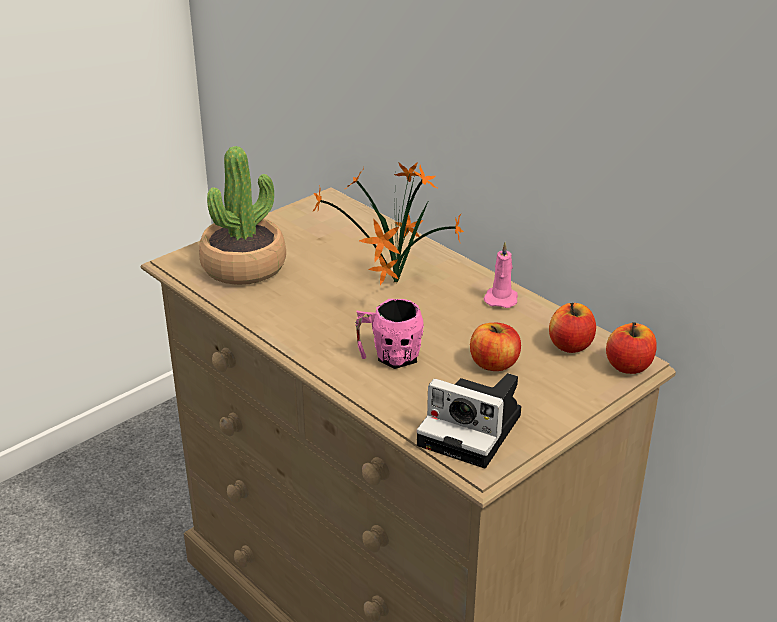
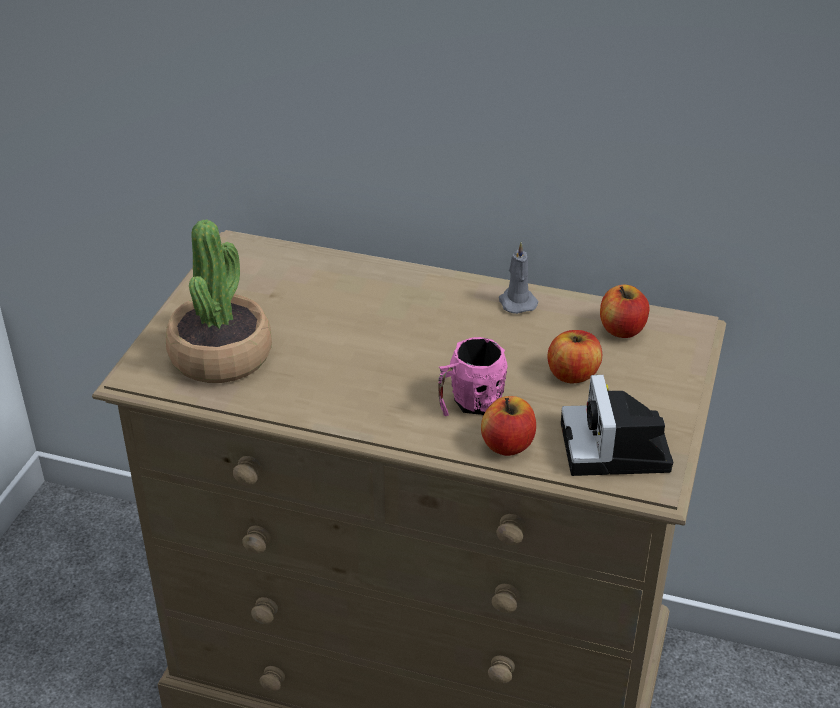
camera: 30 degrees left, 5 degrees up
(394, 285) = (400, 323): potted plant -> none
(474, 430) = (617, 450): camera -> camera turned 90 degrees clockwise
(501, 298) = (516, 302): pink candle -> grey candle
(628, 366) = (689, 332): apple -> apple (507, 444)

